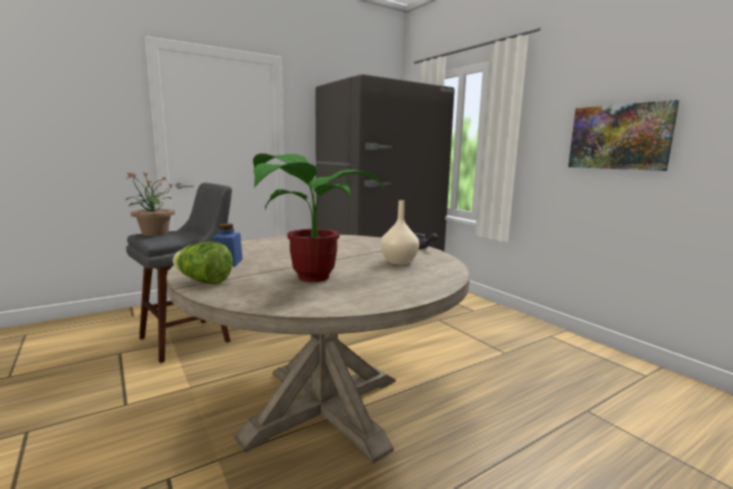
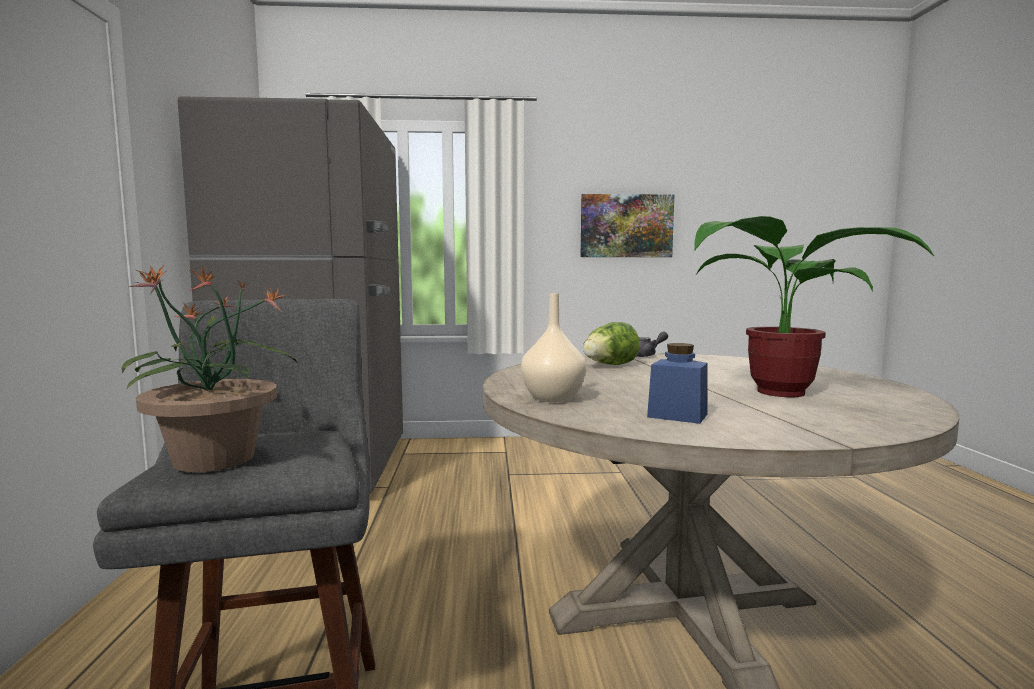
camera: 60 degrees left, 5 degrees down
(203, 281) = (806, 431): lettuce -> lettuce (609, 365)
(399, 262) = (712, 366): beige vase -> beige vase (553, 398)

